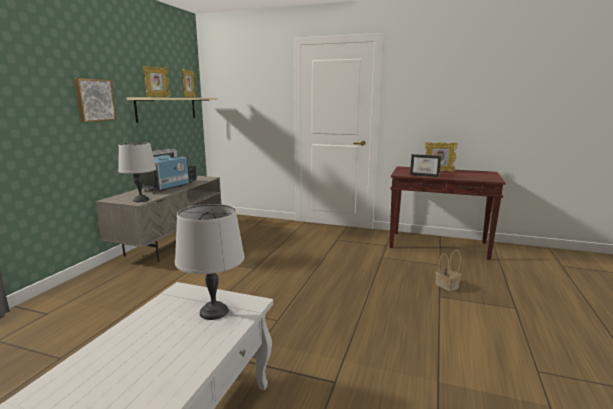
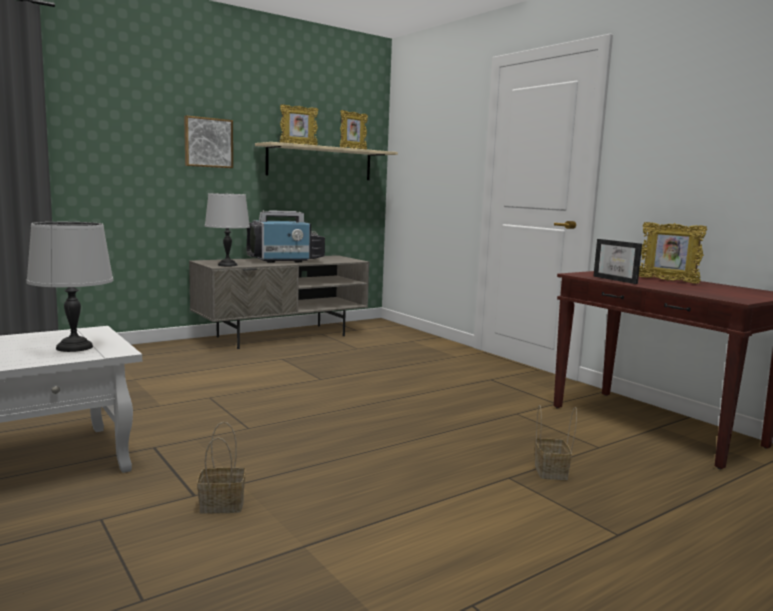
camera: 35 degrees right, 5 degrees down
(360, 380) = (220, 505): none -> basket

